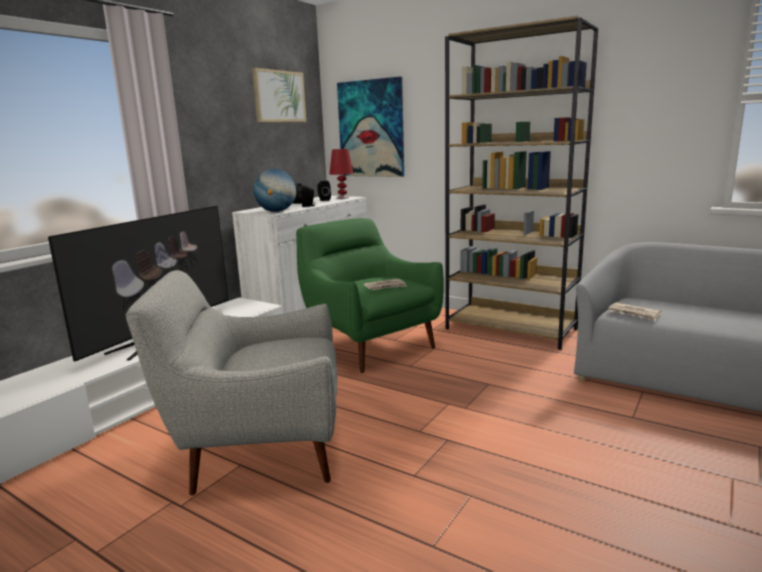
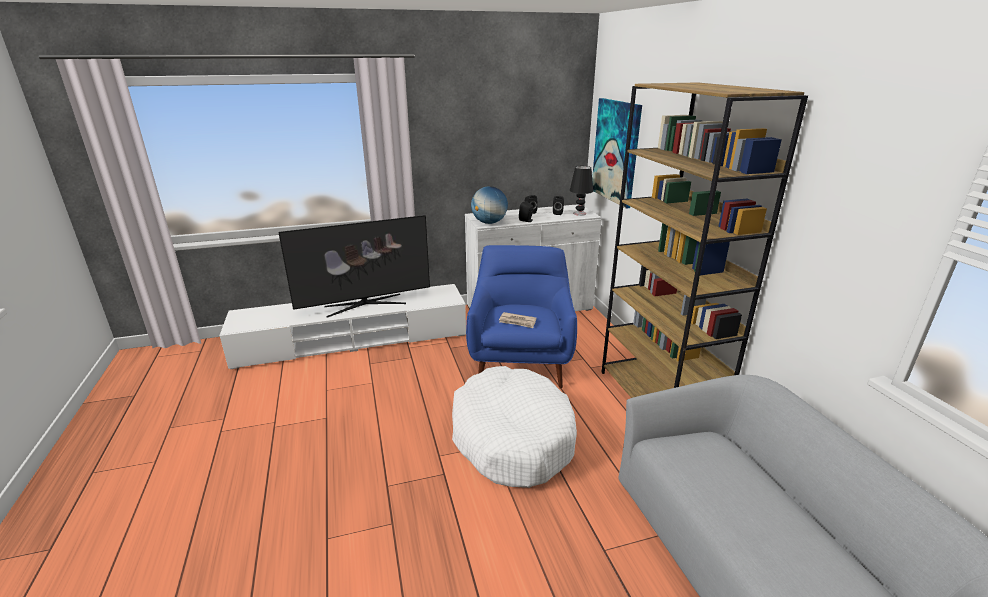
camera: 40 degrees right, 10 degrees up
(258, 449) = (346, 412): grey armchair -> none
(279, 96) = (533, 112): picture -> none
(342, 198) = (579, 213): red table lamp -> black table lamp
(370, 345) = (520, 361): green armchair -> blue armchair
(455, 391) = (512, 437): none -> white dog bed
(634, 313) = (674, 456): newspaper -> none

